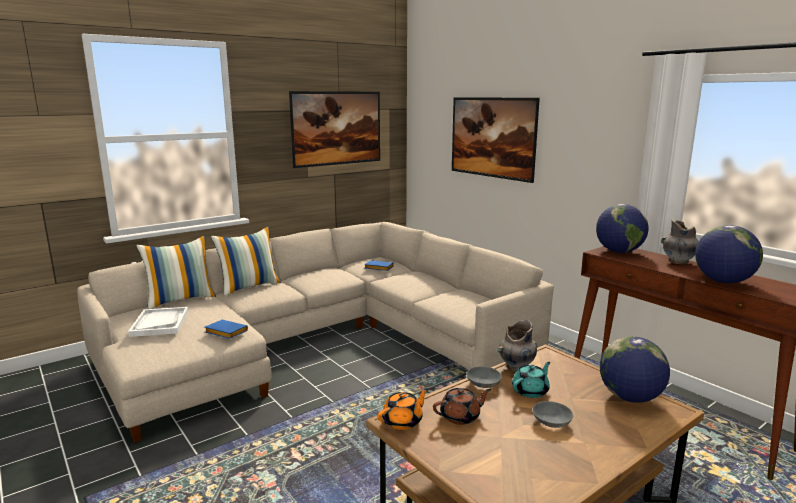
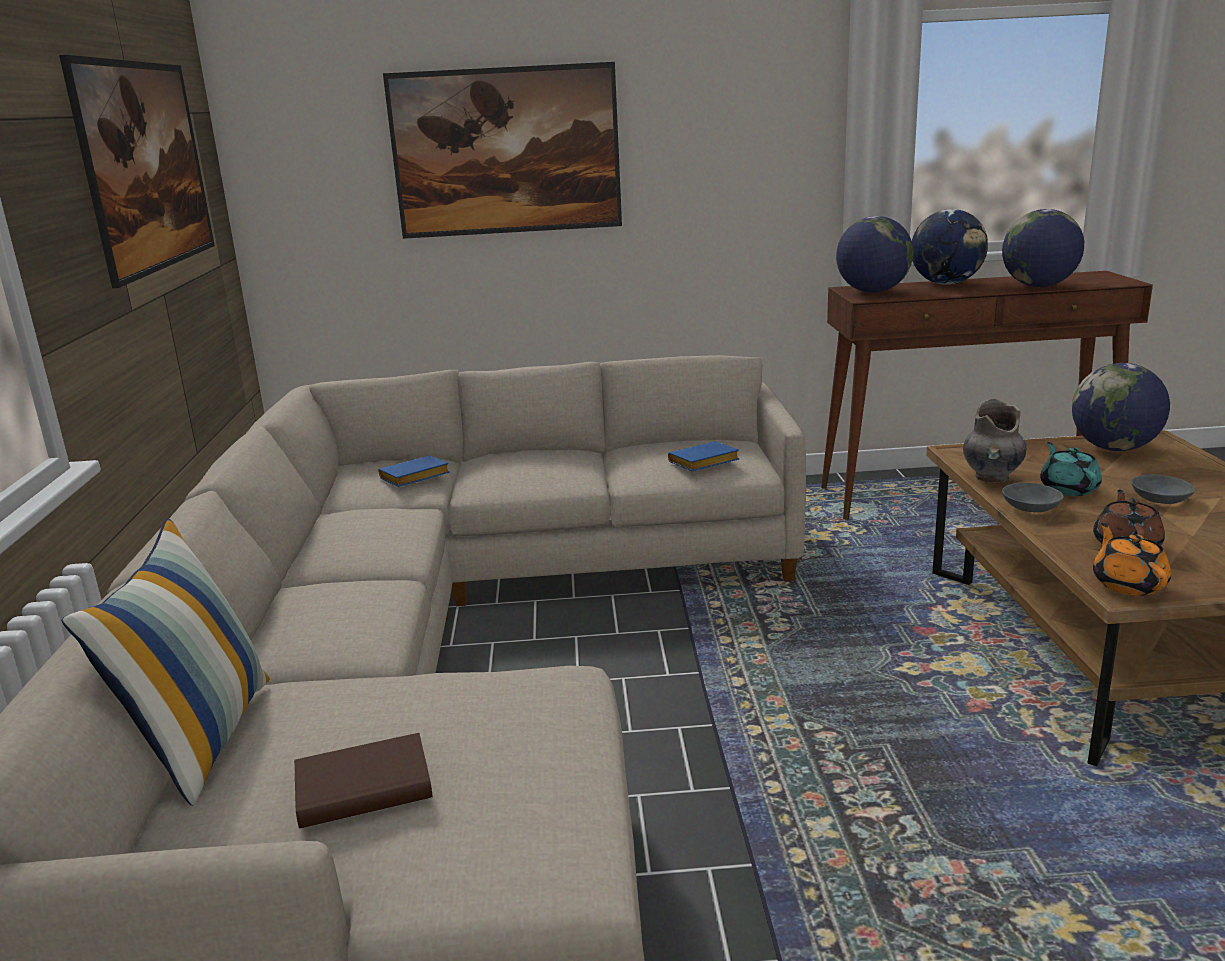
camera: 55 degrees left, 5 degrees up
(160, 323) = (363, 788): white tray -> brown book
(225, 332) = (538, 701): blue book -> blue book (703, 463)
(249, 286) = (273, 624): pillow -> none
(679, 262) = (946, 283): grey vase -> globe

